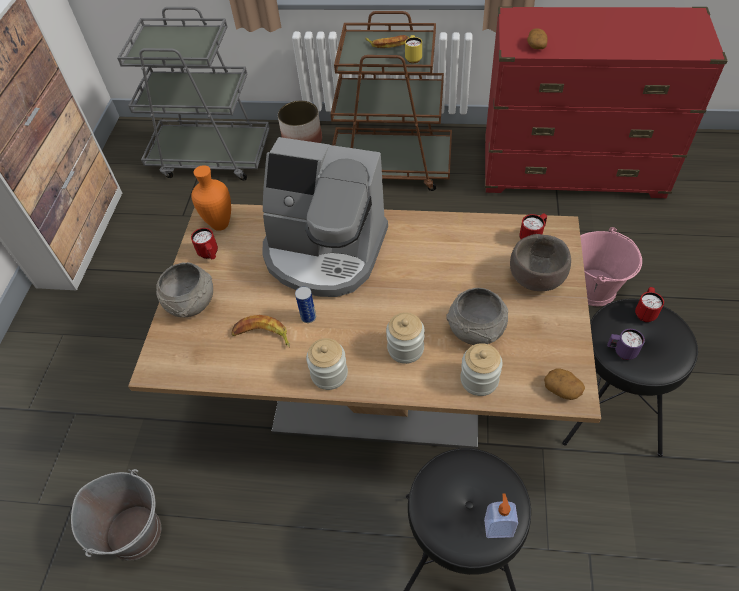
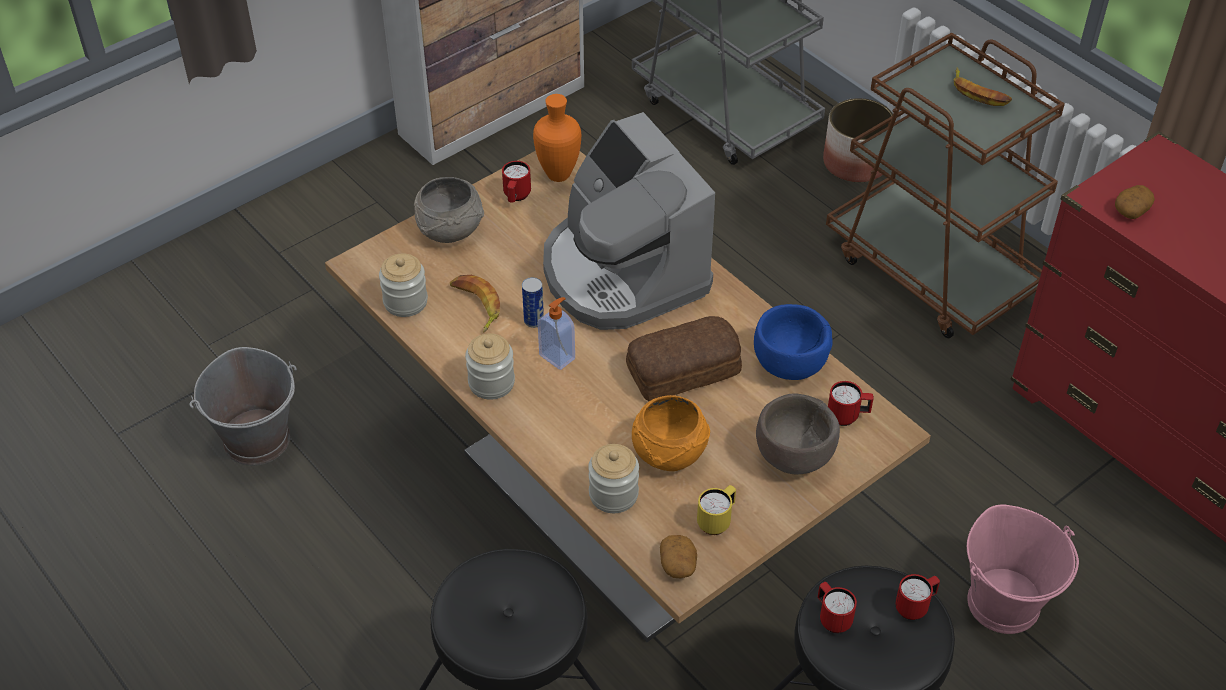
camera: 40 degrees right, 5 degrees down
(405, 348) = (583, 416): jar -> jar (405, 302)
(413, 58) = (985, 130): yellow mug -> yellow mug (717, 521)
(426, 278) = (685, 371): none -> bread
(472, 233) = (790, 365): none -> blue bowl
(476, 331) = (669, 454): grey bowl -> orange bowl
(498, 527) = (507, 647): soap dispenser -> soap dispenser (558, 356)
(621, 351) = (832, 618): purple mug -> red mug

